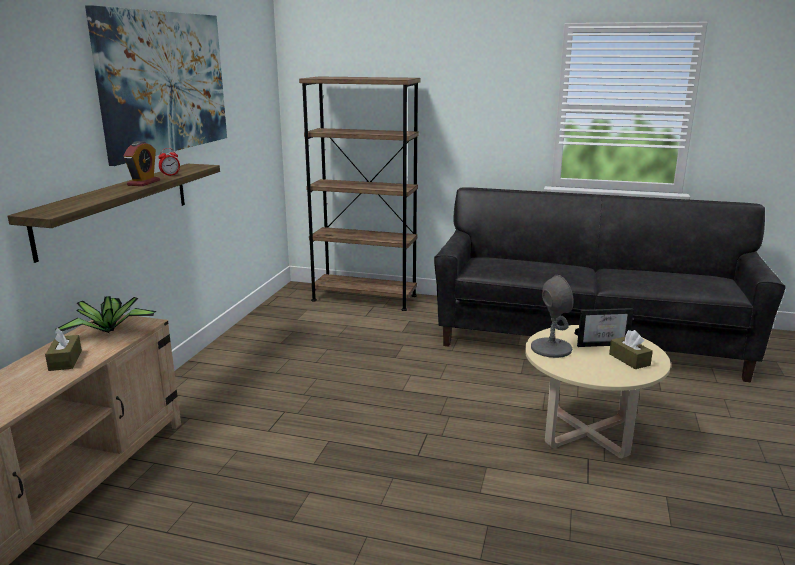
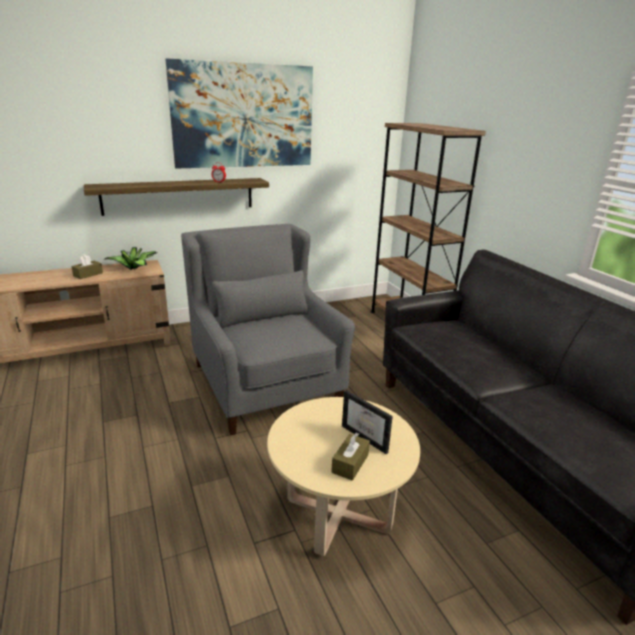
camera: 50 degrees right, 5 degrees up
(143, 183) = (190, 183): alarm clock -> none
(362, 398) = (265, 385): none -> grey armchair
(551, 348) = (320, 413): grey table lamp -> none

